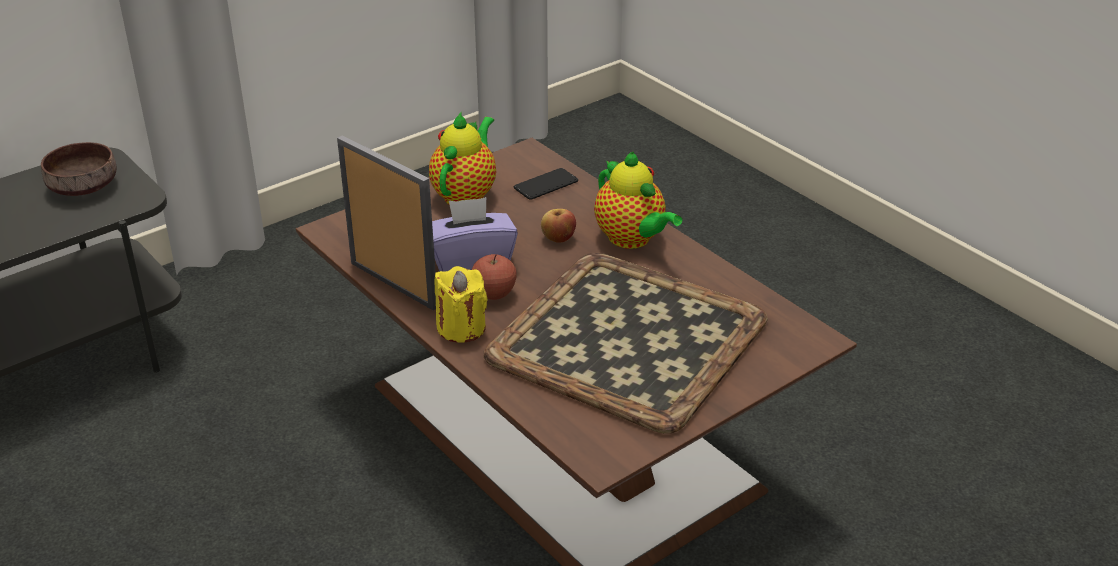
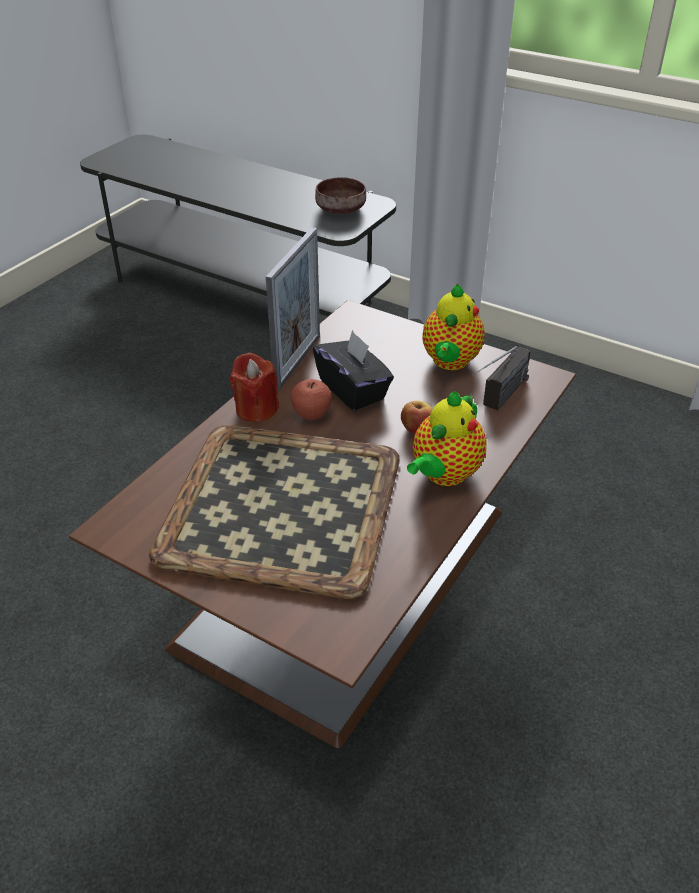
camera: 70 degrees right, 5 degrees up
(461, 328) = (256, 409): yellow candle -> red candle
(466, 194) = (450, 362): teapot -> teapot turned 105 degrees clockwise
(471, 260) = (353, 390): purple tissue box -> black tissue box
(546, 185) = (498, 401): phone -> radio

